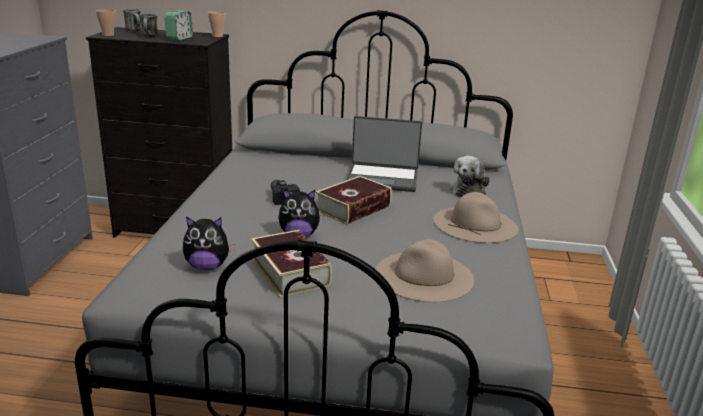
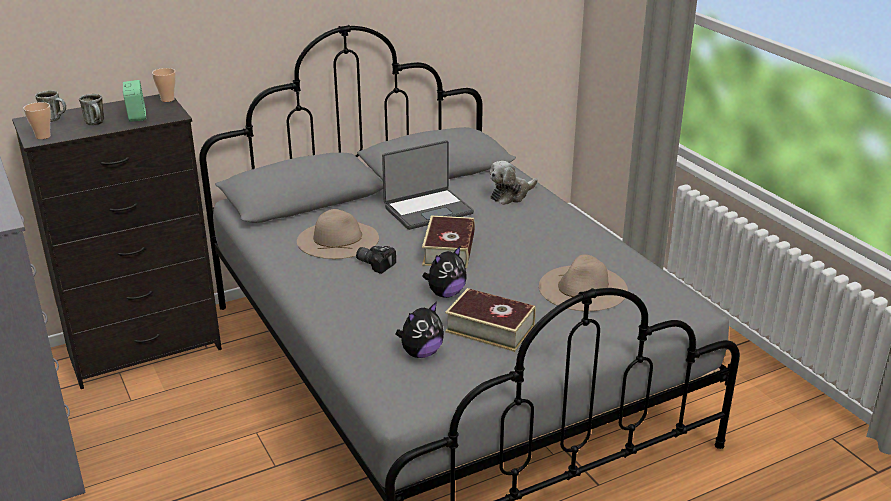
camera: 35 degrees left, 5 degrees up
(469, 190) = (511, 195): plush toy -> plush toy turned 60 degrees clockwise
(475, 224) = (557, 227): beige hat -> beige hat (338, 239)

